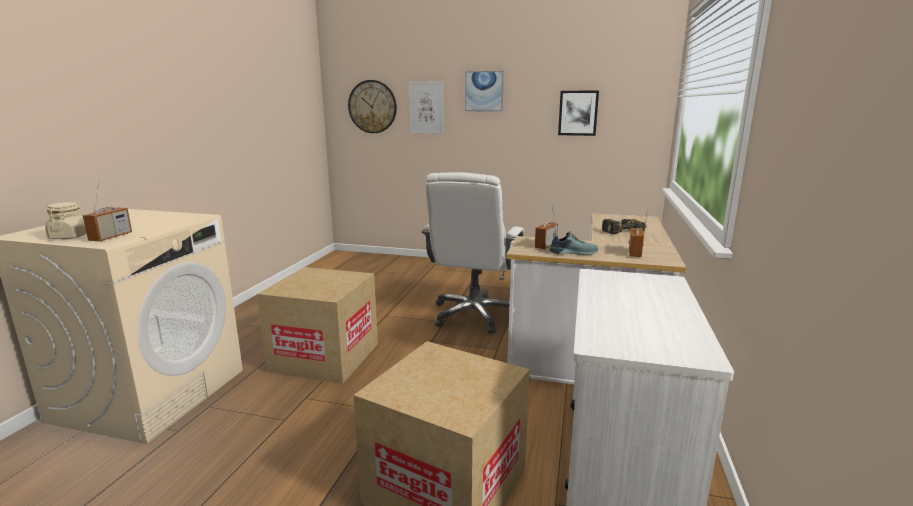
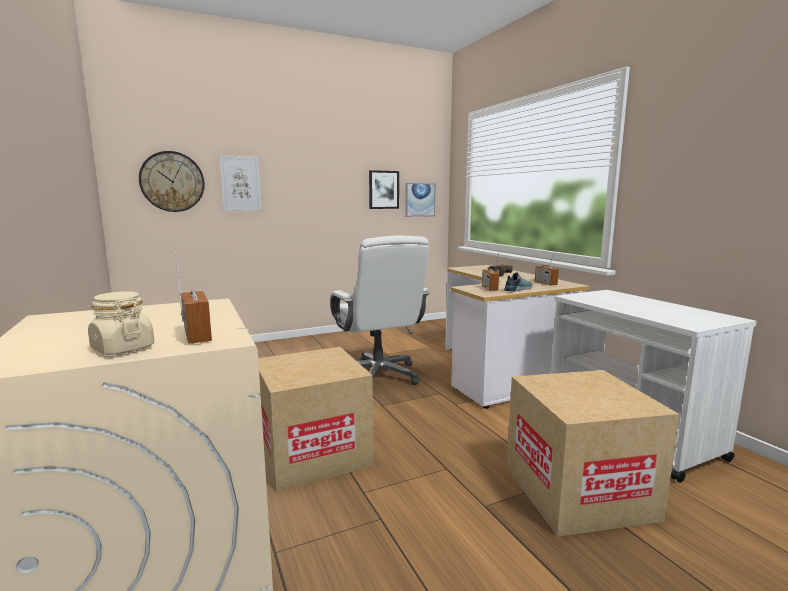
camera: 40 degrees left, 5 degrees down
(484, 91) = (301, 168): picture -> picture (419, 200)

